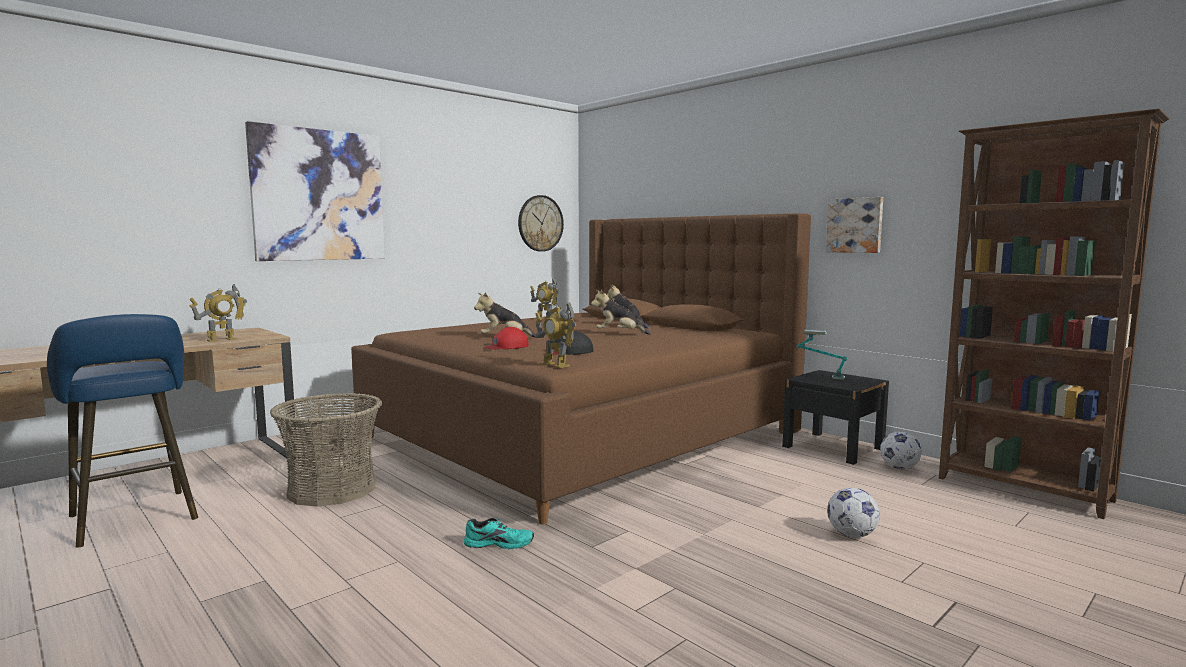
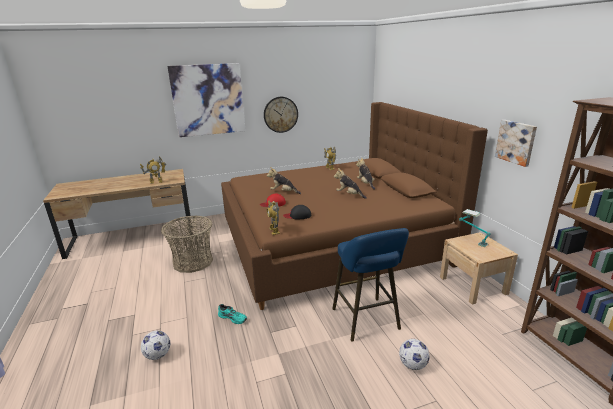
camera: 25 degrees right, 15 degrees up
(135, 520) = (116, 264): blue stool -> blue stool (367, 321)
(540, 223) = (345, 102): wall clock -> wall clock (280, 114)
(833, 447) = (473, 285): black nightstand -> beige nightstand
(899, 468) = (501, 315): football -> football (158, 355)

